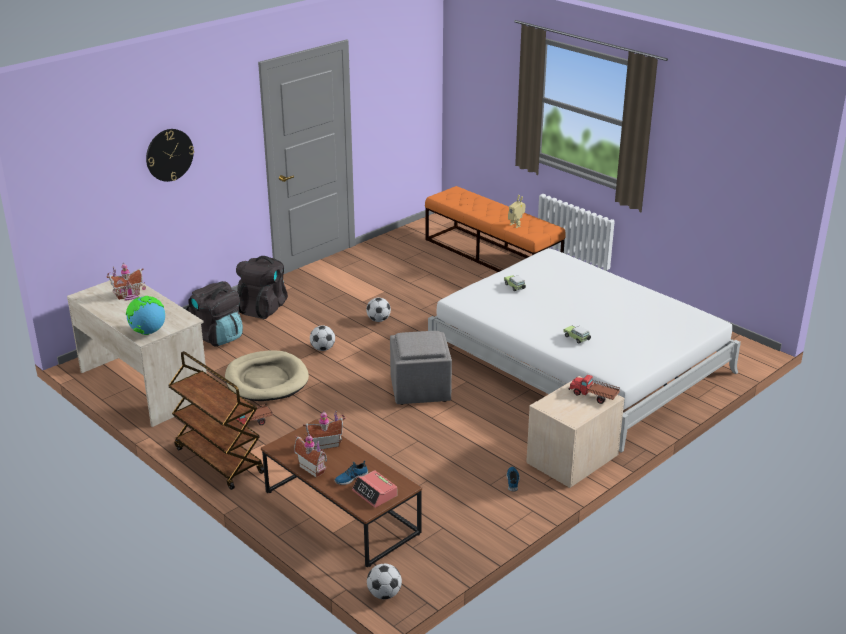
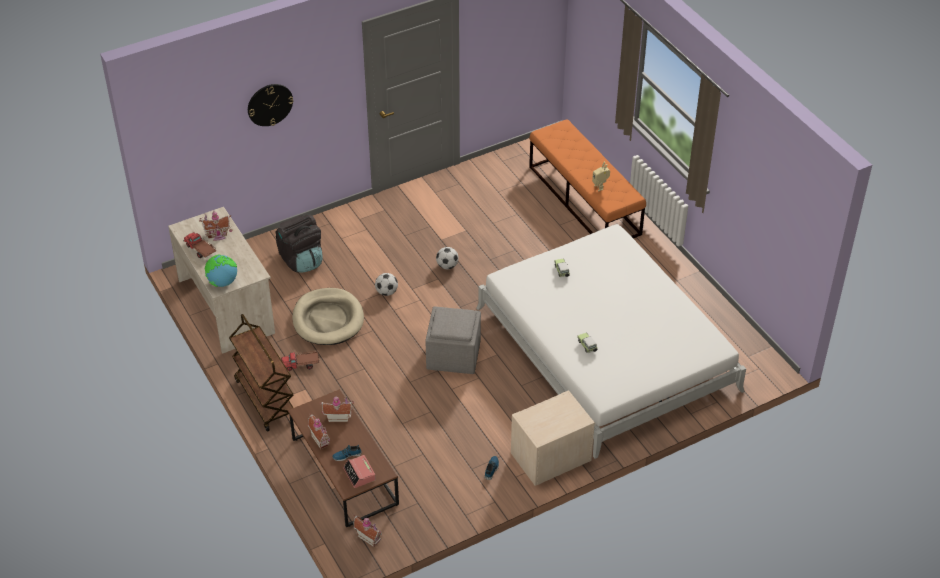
camera: 15 degrees right, 15 degrees up
(263, 308) = (350, 232): black backpack -> none
(384, 594) = (351, 553): football -> none
(400, 573) = (369, 537): none -> toy house
(594, 396) = (570, 415): toy truck -> toy truck (200, 250)

